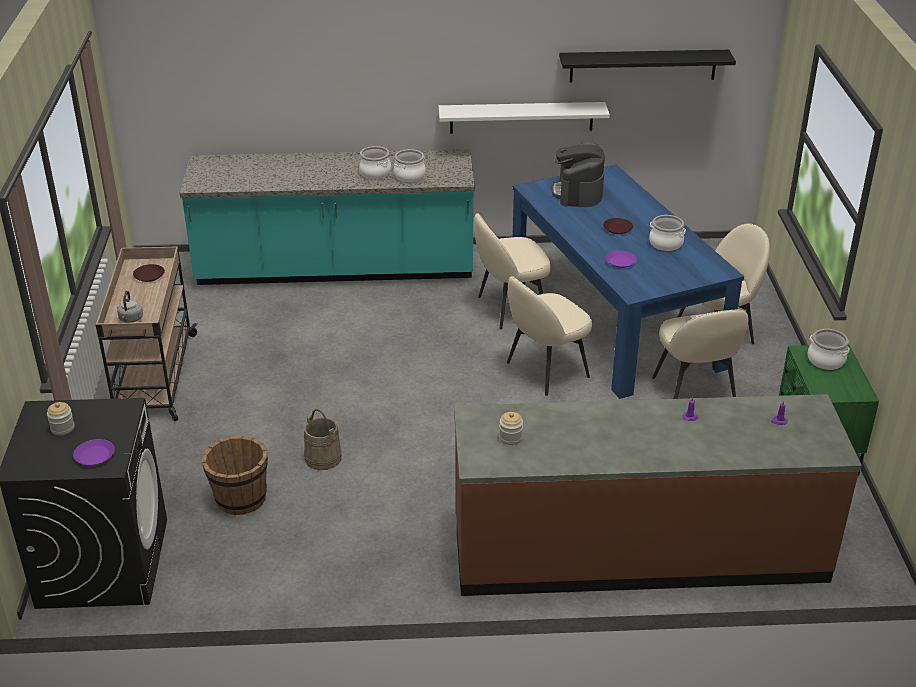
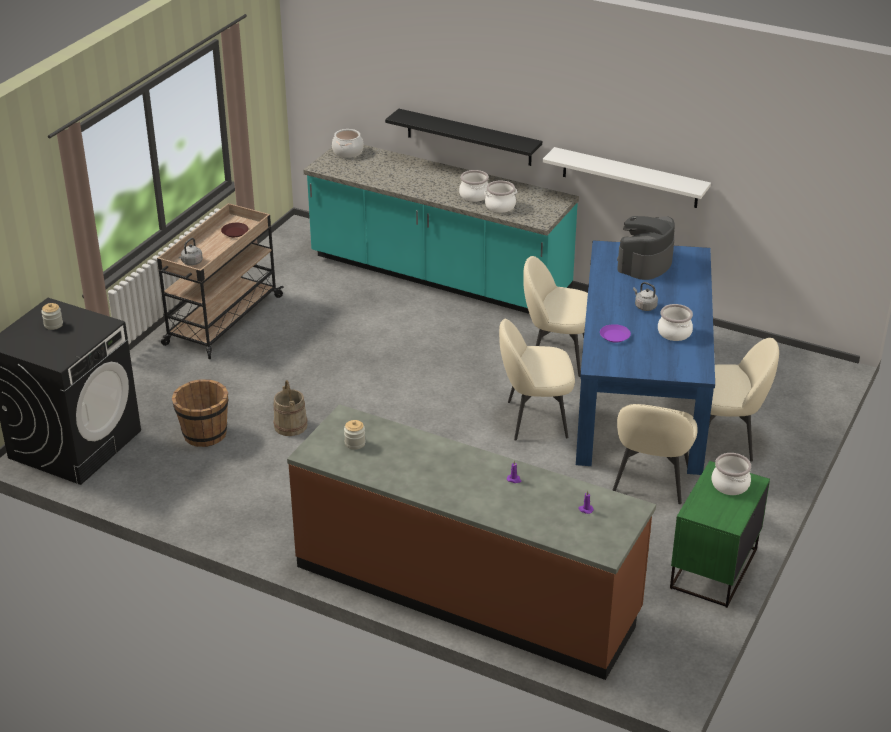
camera: 30 degrees right, 0 degrees up
(94, 455) = (56, 351): purple plate -> none
(209, 165) = (347, 152): none -> cooking pot
(617, 229) = (644, 306): brown plate -> grey kettle
(643, 65) = (750, 155): black shelf -> black shelf (469, 137)

